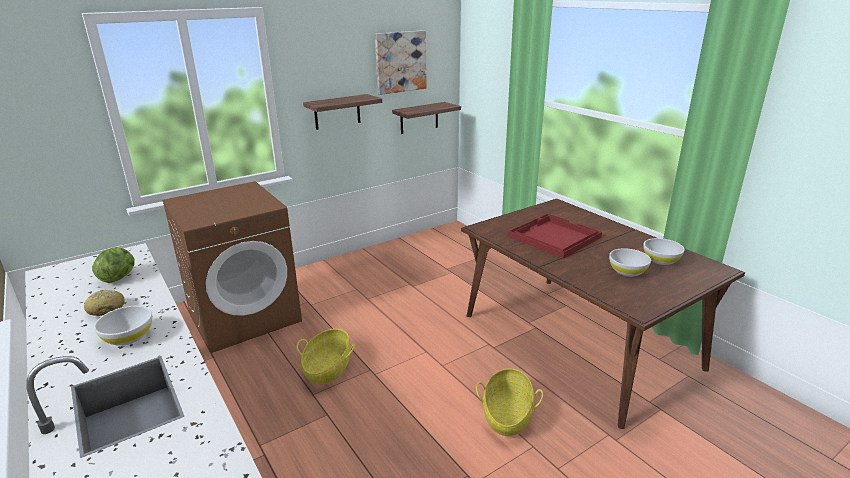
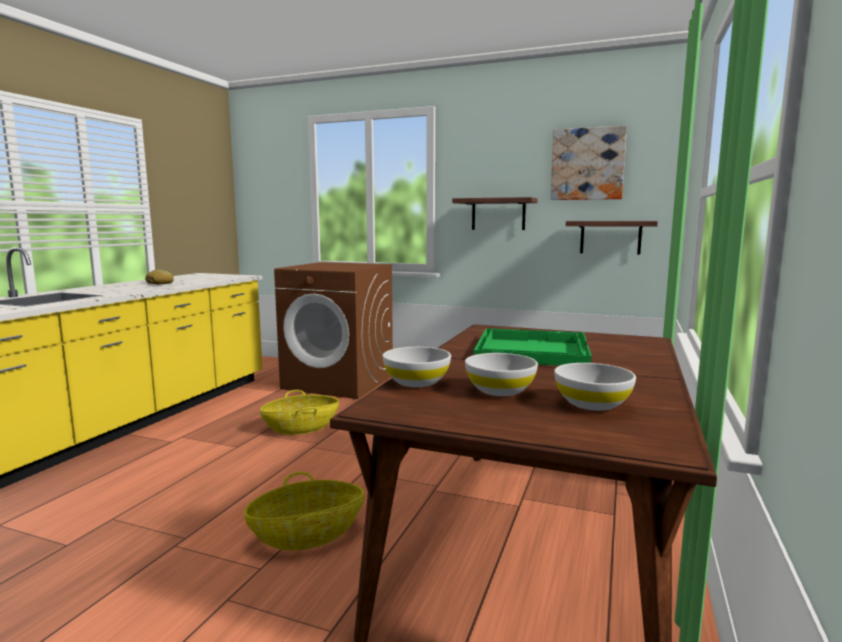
camera: 55 degrees right, 15 degrees down
(119, 277) = (205, 279): lettuce -> none
(128, 337) = (125, 289): white bowl -> white bowl (416, 382)
(553, 237) = (531, 350): red tray -> green tray

